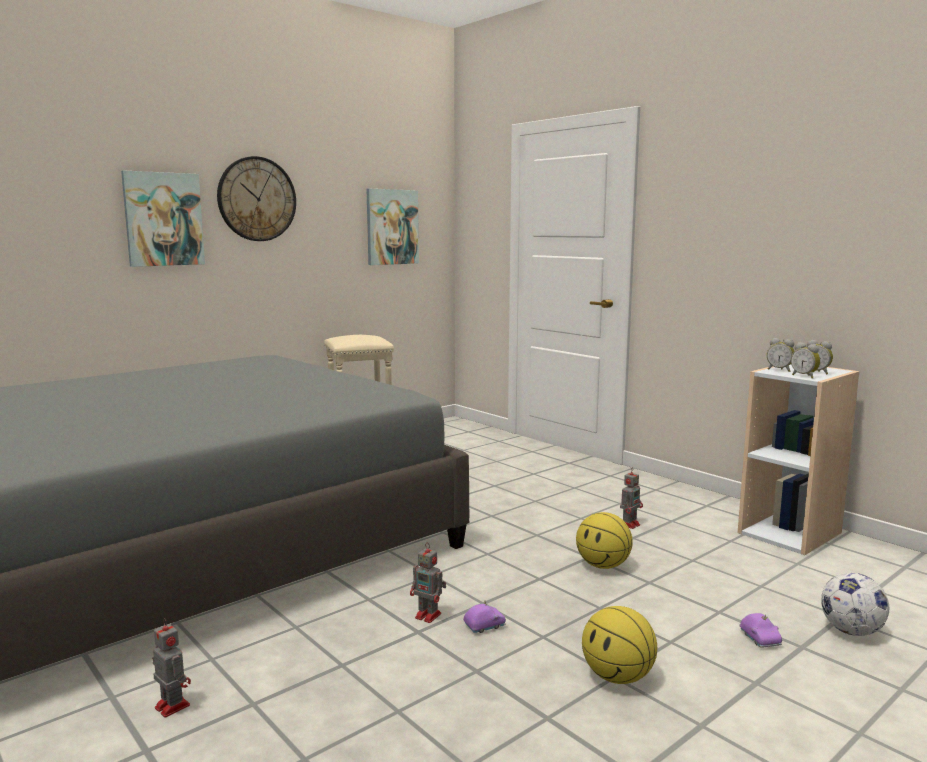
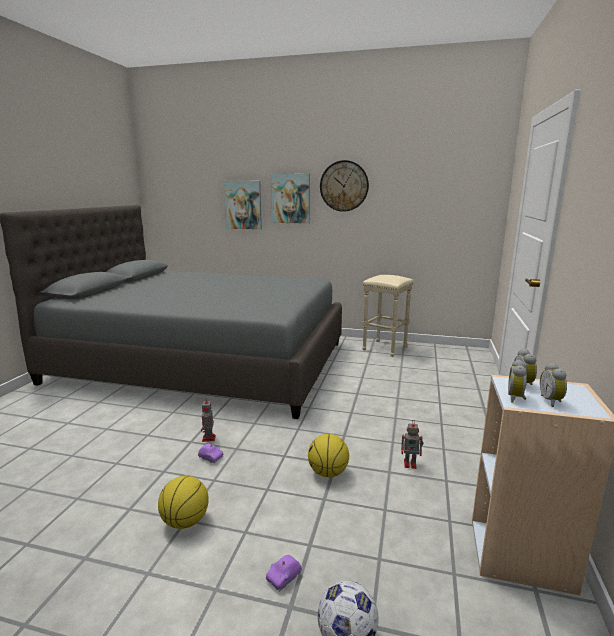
camera: 55 degrees right, 5 degrees up
(171, 705) = (98, 414): toy robot -> none
(391, 227) = (444, 203): picture -> picture (243, 205)

